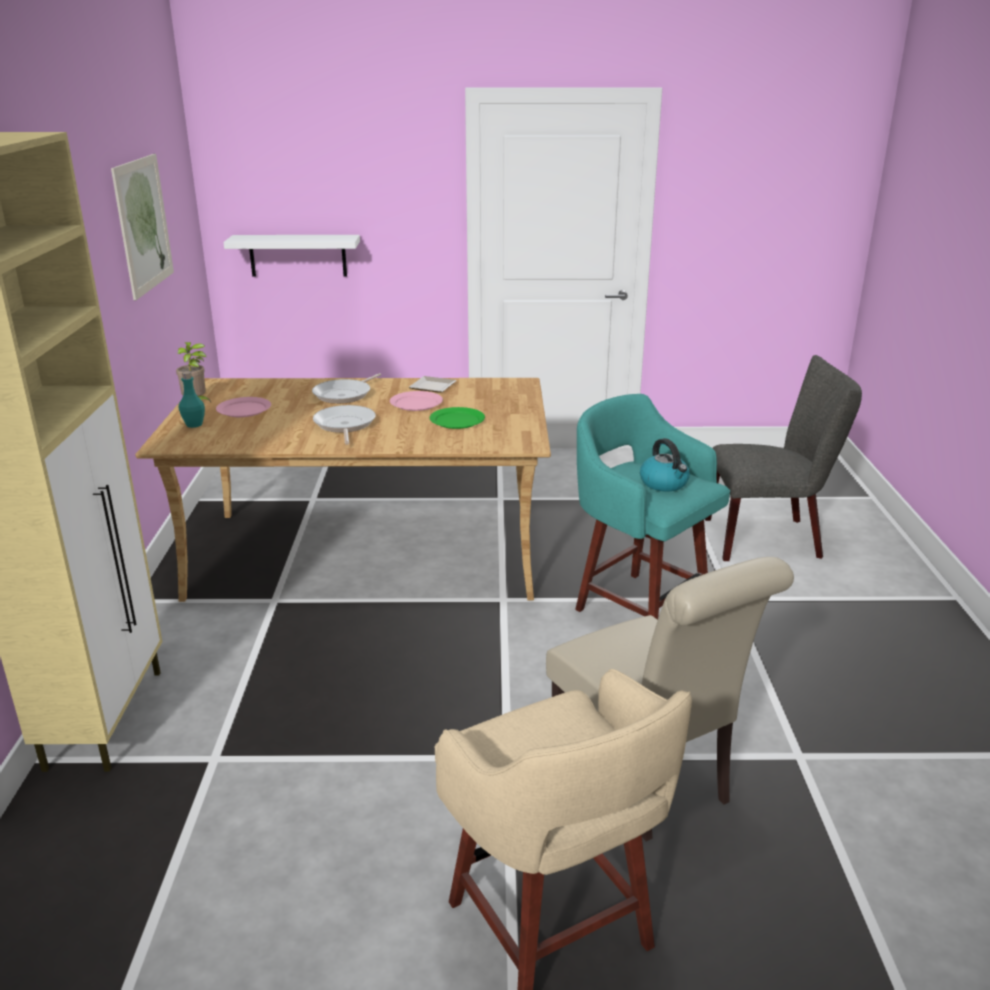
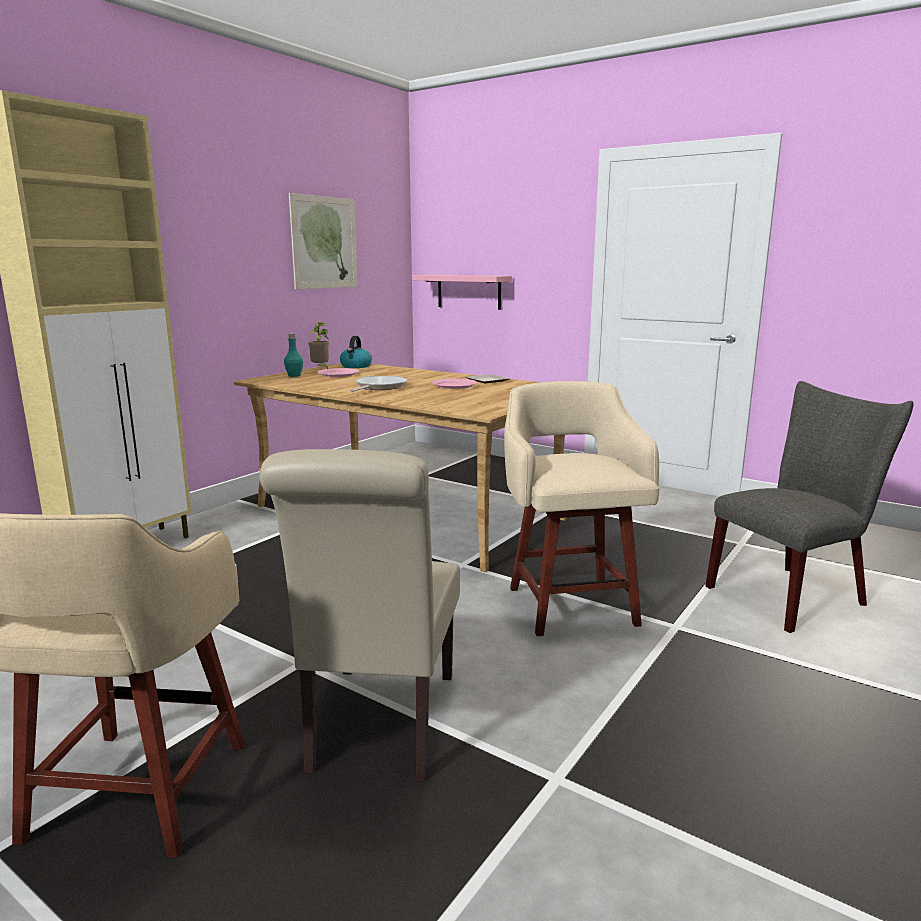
camera: 35 degrees right, 10 degrees down
(298, 255) = (469, 291): white shelf -> pink shelf
(345, 395) = (417, 376): frying pan -> none
(457, 420) = (462, 395): green plate -> none
(638, 607) = (570, 603): turquoise stool -> beige stool
(664, 483) = (584, 465): kettle -> kettle (356, 366)
(770, 538) = (793, 594): grey chair -> grey chair turned 60 degrees counterclockwise

